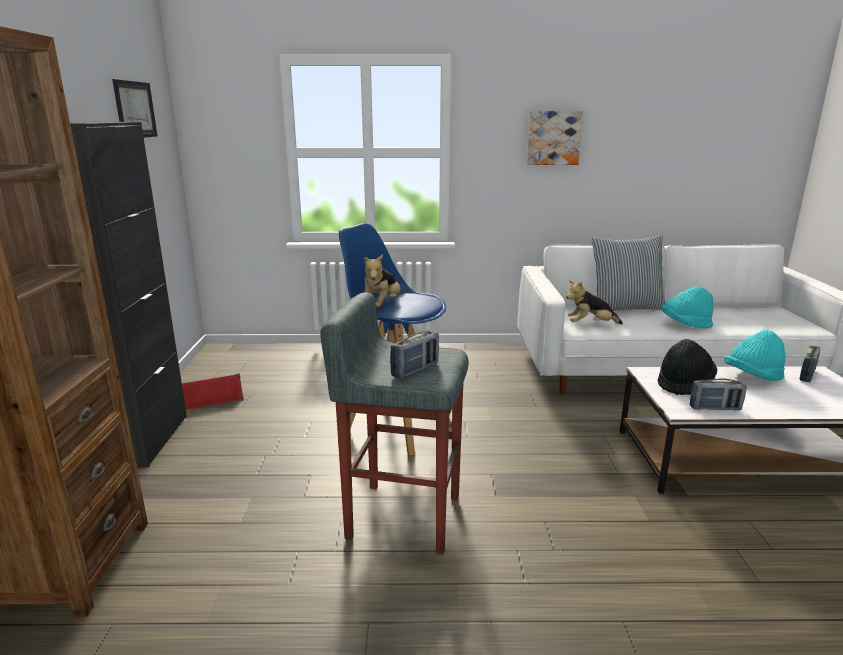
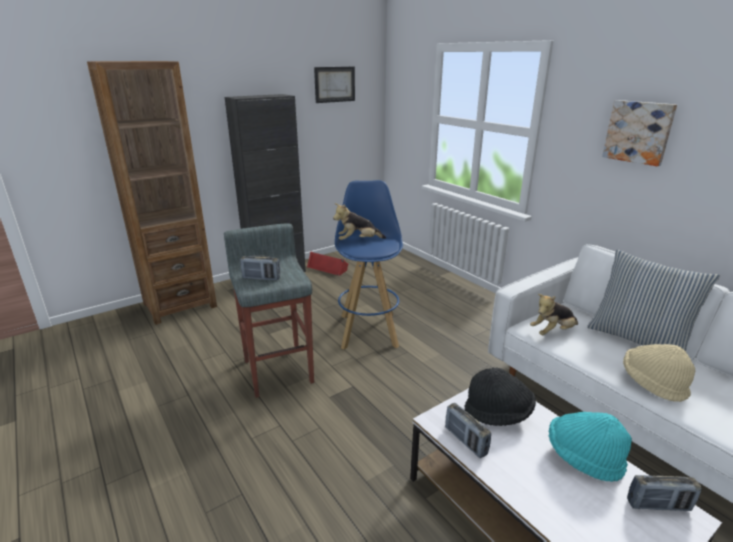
camera: 55 degrees right, 5 degrees up
(590, 325) = (553, 332): plush toy -> plush toy turned 75 degrees counterclockwise
(685, 325) = (652, 383): turquoise hat -> beige hat

